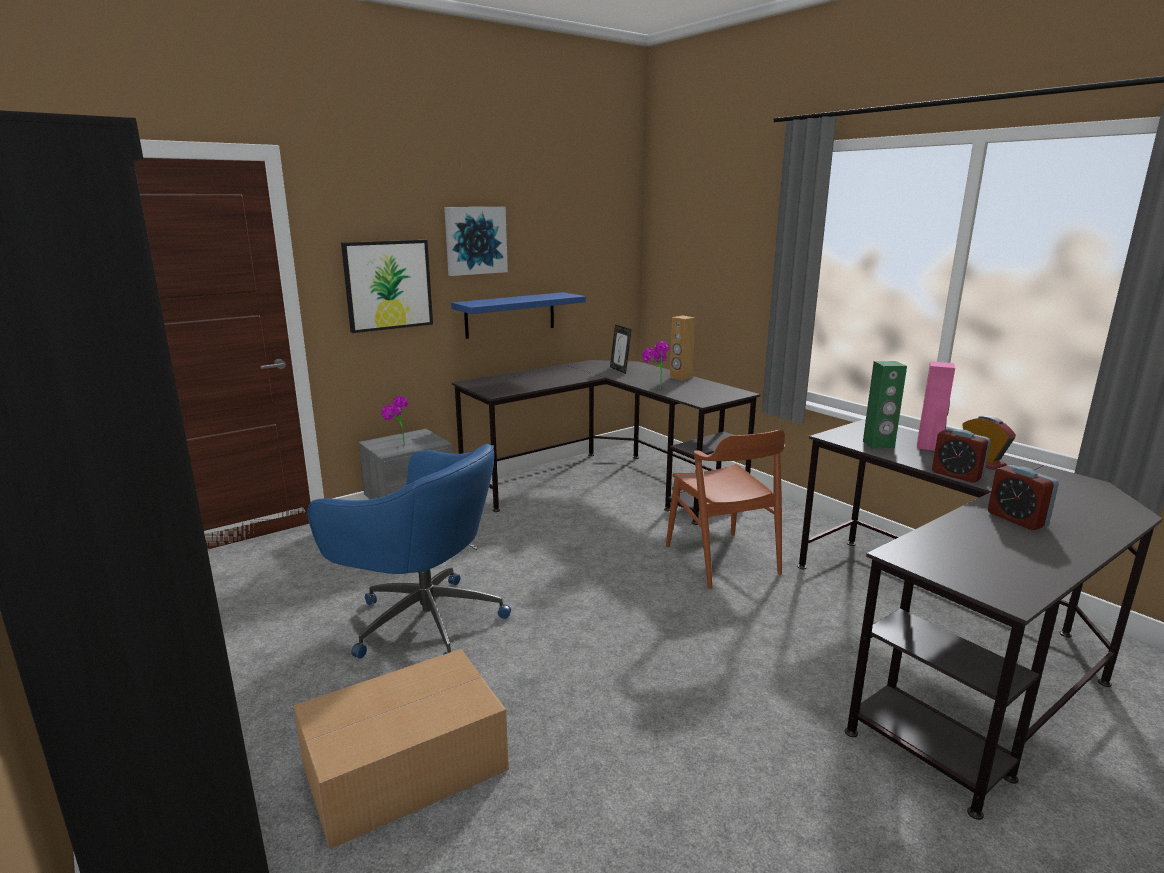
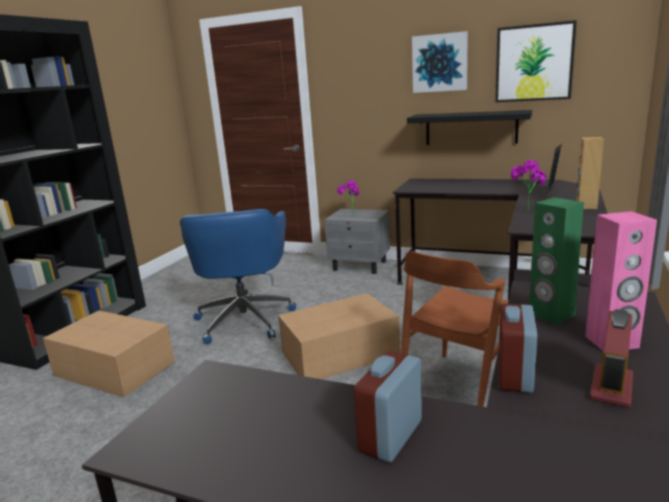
camera: 60 degrees right, 0 degrees up
(388, 285) = (366, 99): picture -> picture (534, 63)
(510, 315) = (471, 128): blue shelf -> black shelf
(600, 588) = (342, 353): none -> cardboard box

